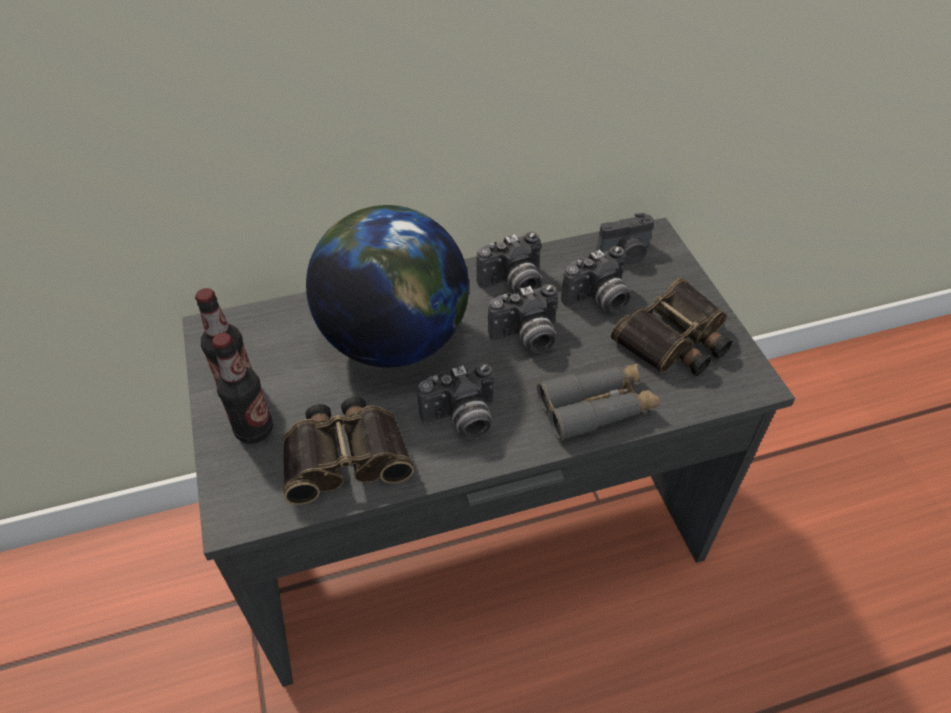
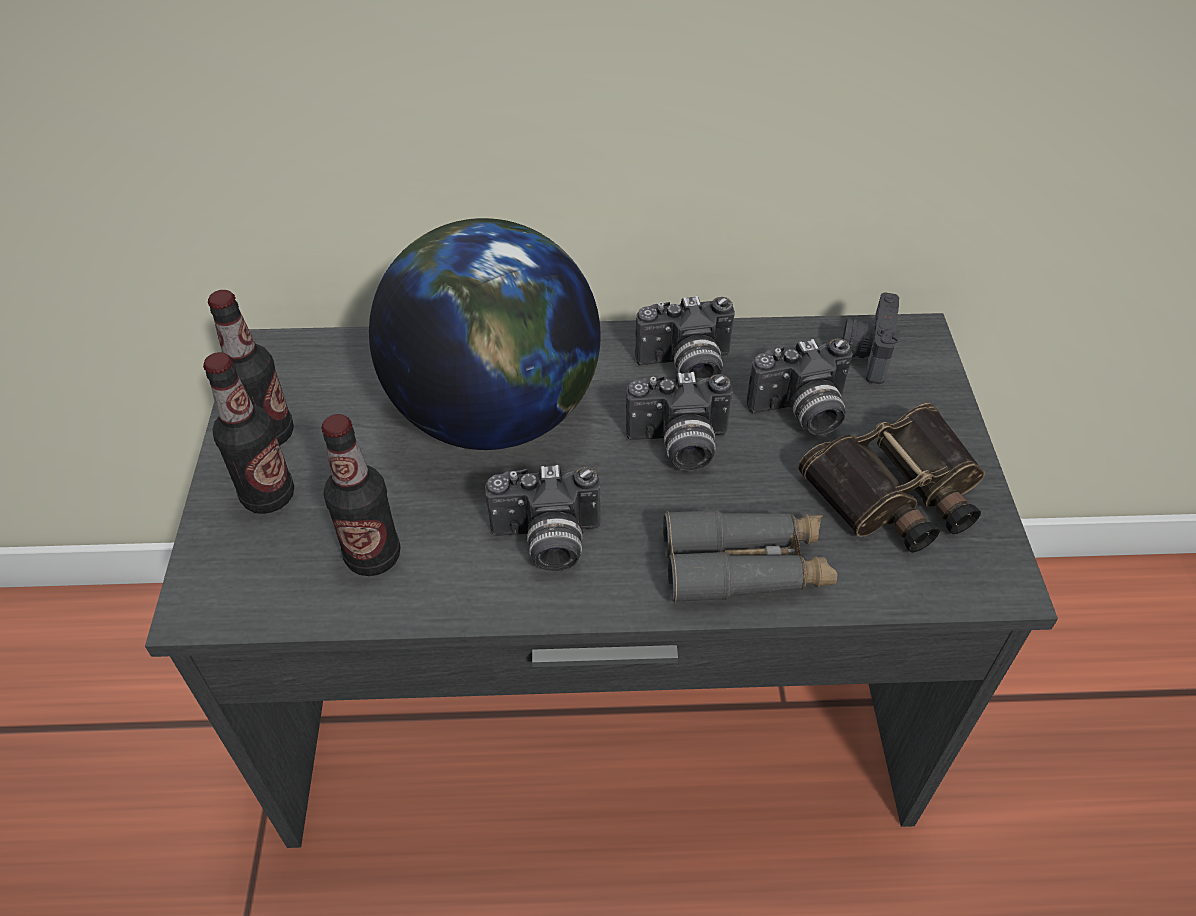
camera: 15 degrees right, 0 degrees up
(345, 455) = (373, 556): binoculars -> bottle
(625, 253) = (865, 354): camera -> camera turned 105 degrees clockwise

